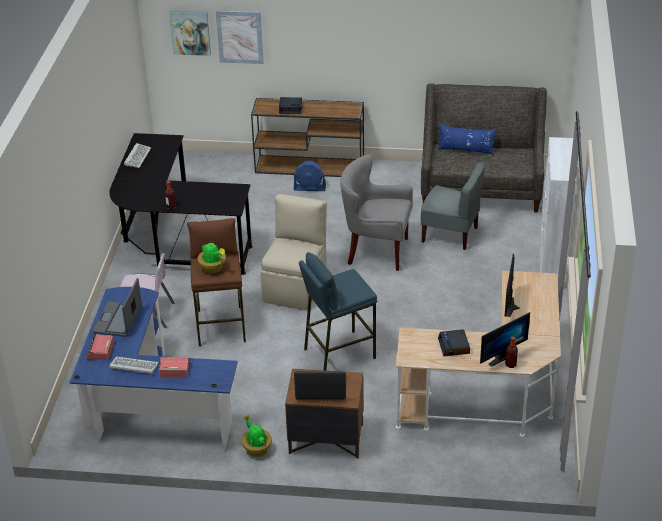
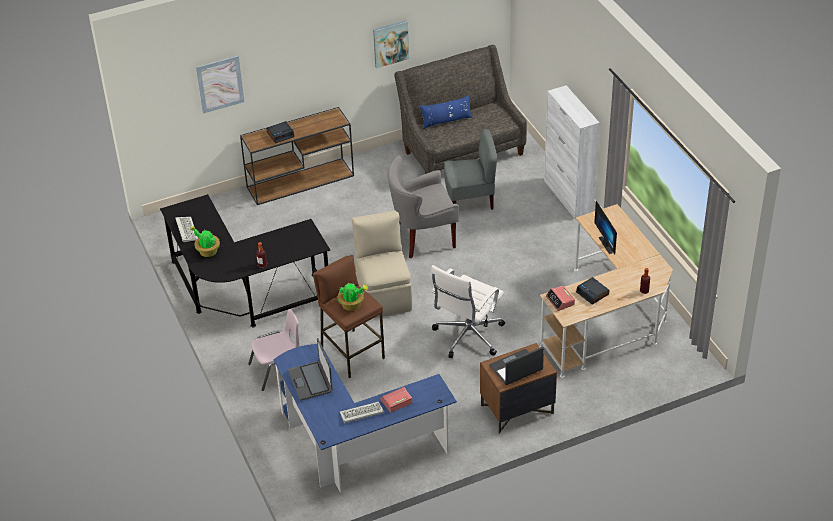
camera: 30 degrees left, 5 degrees up
(100, 351) = (321, 413): alarm clock -> alarm clock (560, 301)
(190, 32) = (172, 94): picture -> picture (390, 43)
(256, 449) = (471, 441): potted plant -> potted plant (207, 251)
(310, 188) = (318, 201): blue fan -> none
(338, 353) = (467, 336): blue stool -> white office chair
(499, 356) = (631, 288): monitor -> none

